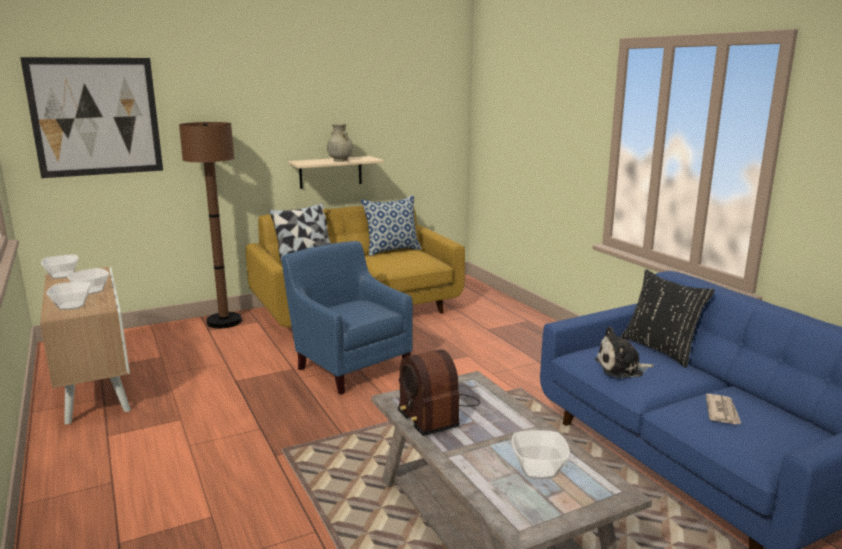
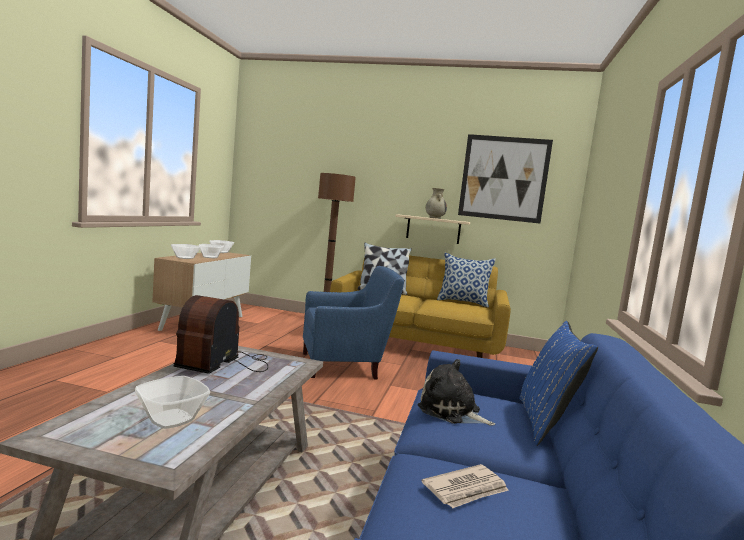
camera: 40 degrees right, 10 degrees down
(96, 117) = (283, 166): picture -> picture (503, 178)
(350, 366) = (345, 365): blue armchair -> blue armchair turned 75 degrees clockwise
(660, 349) = (545, 423): black pillow -> blue pillow

